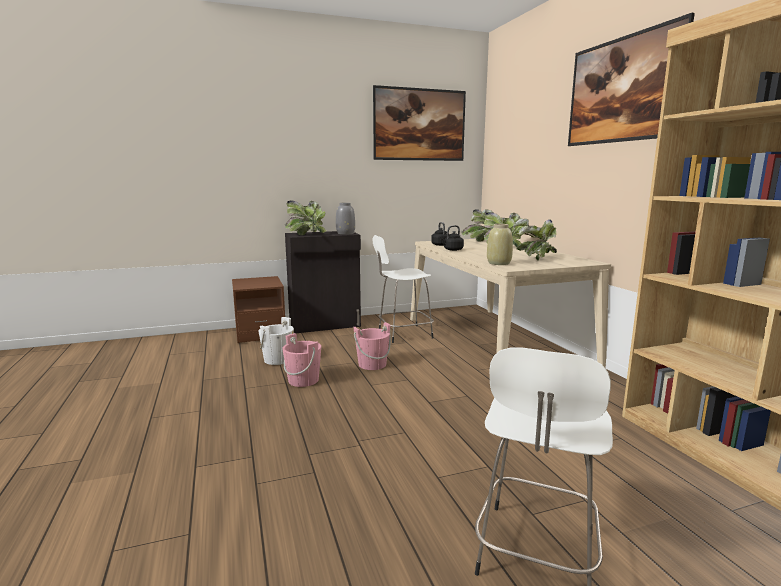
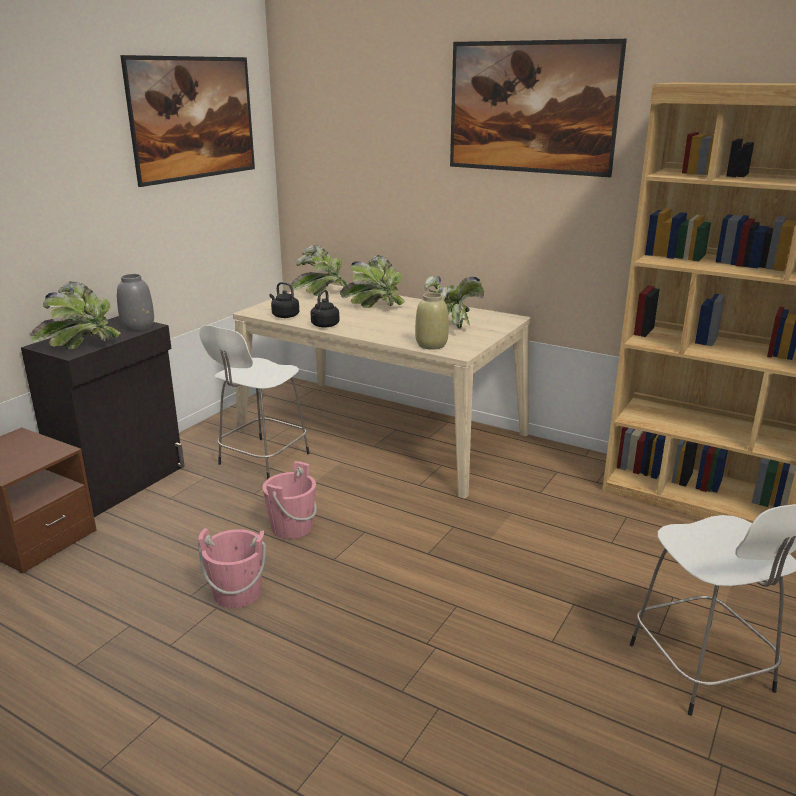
camera: 40 degrees left, 10 degrees up
(278, 359) = (144, 575): white bucket -> none

